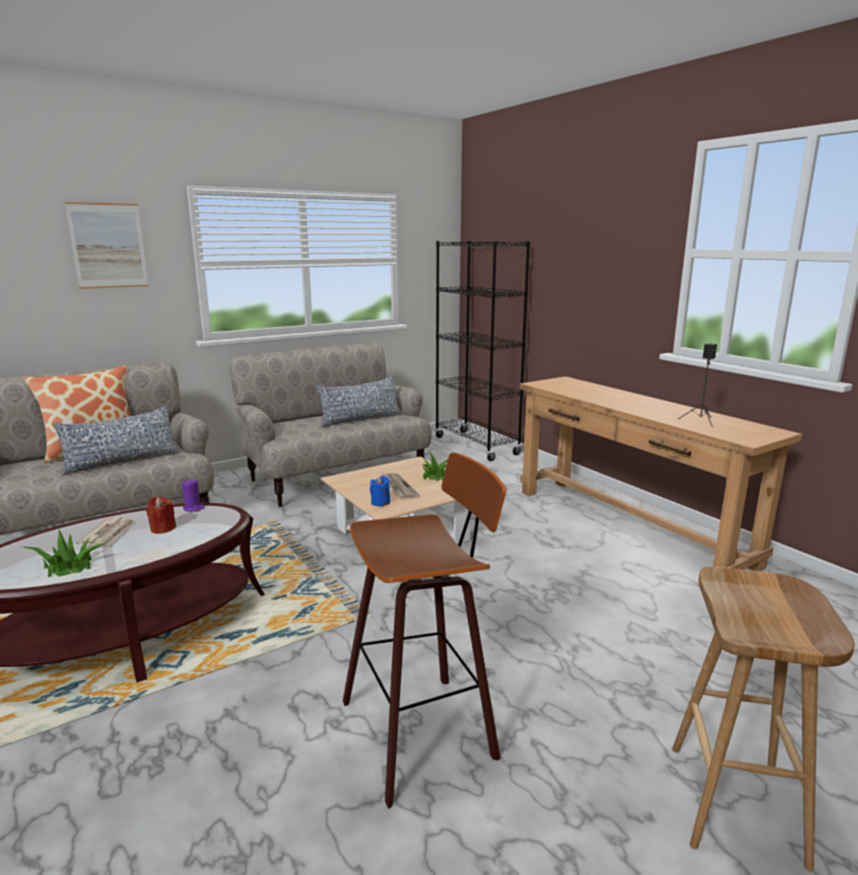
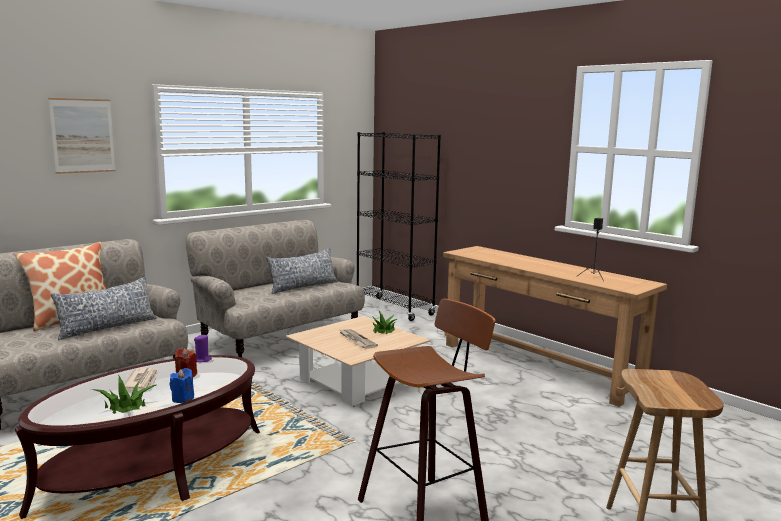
camera: 10 degrees left, 5 degrees down
(380, 502) = (347, 352): blue candle -> blue candle (183, 398)

